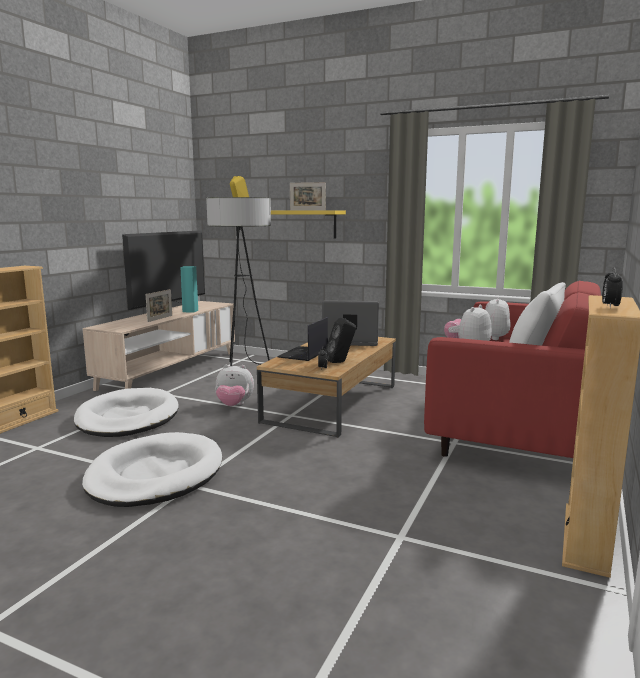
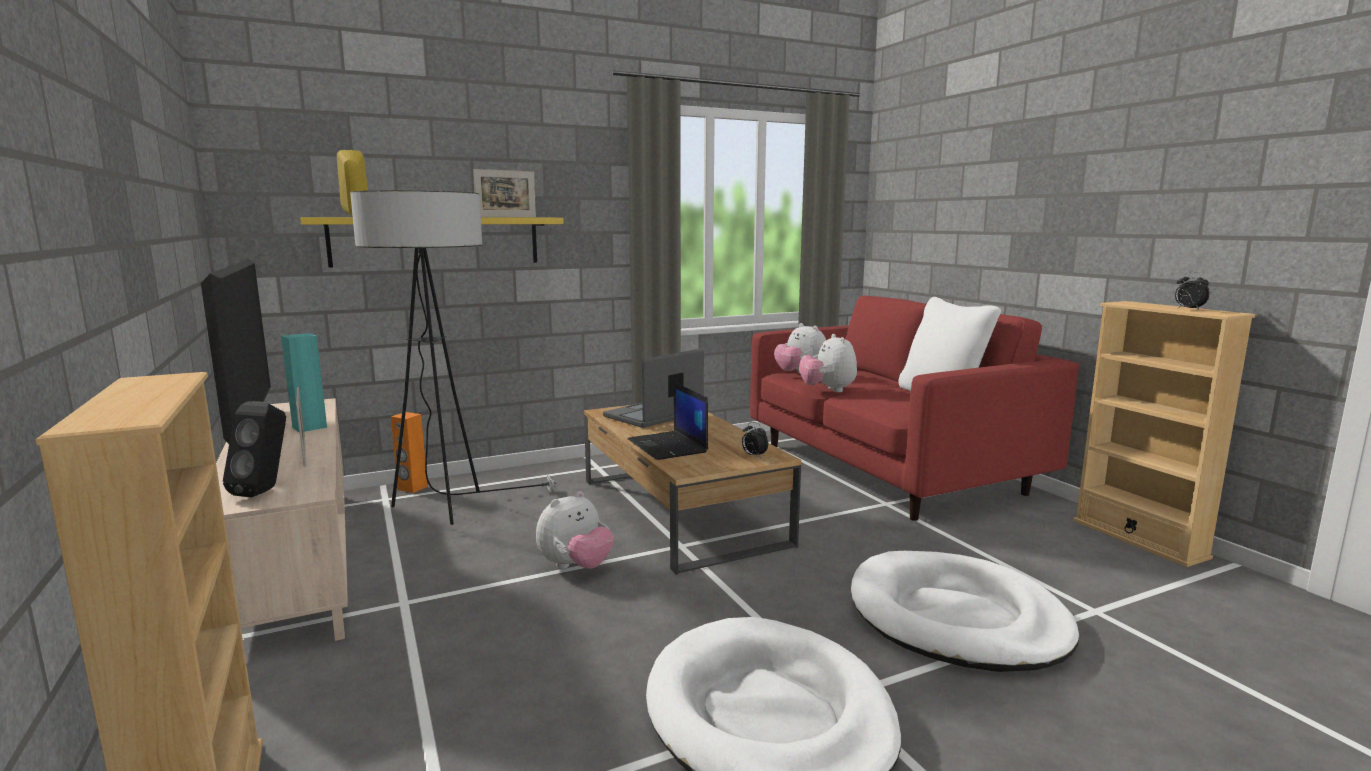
camera: 50 degrees left, 0 degrees up
(128, 418) = (463, 669): white dog bed -> white dog bed (956, 618)
(259, 359) = (412, 488): none -> orange speaker
(341, 362) = (741, 442): black speaker -> black speaker (265, 491)

